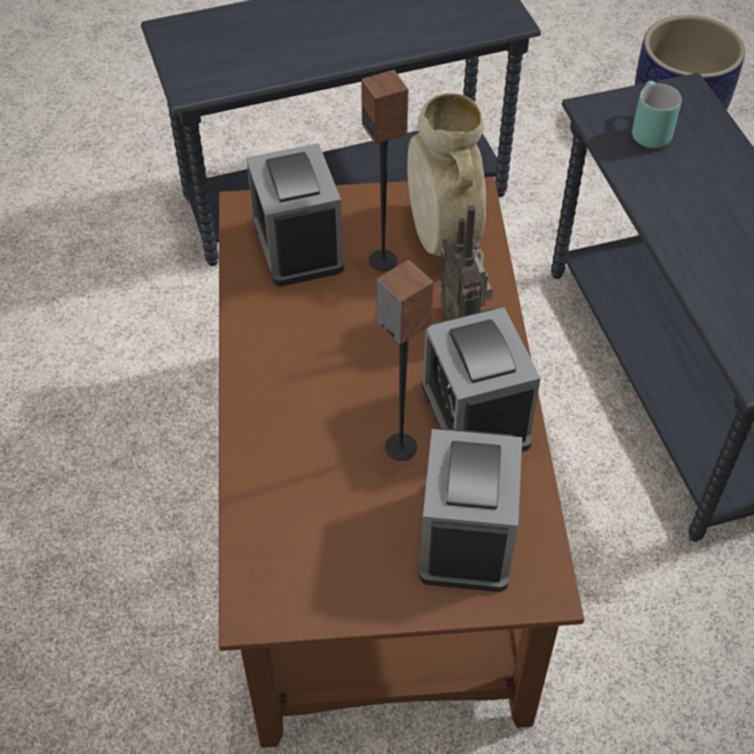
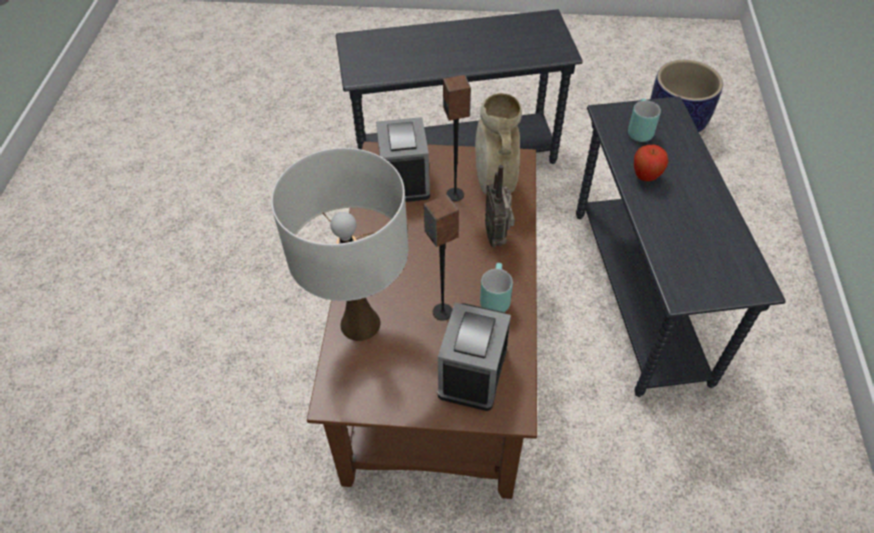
camera: 10 degrees right, 0 degrees up
(274, 483) = (360, 324): none -> white table lamp
(475, 414) = (493, 297): alarm clock -> turquoise mug
(672, 201) = (645, 177): none -> apple

